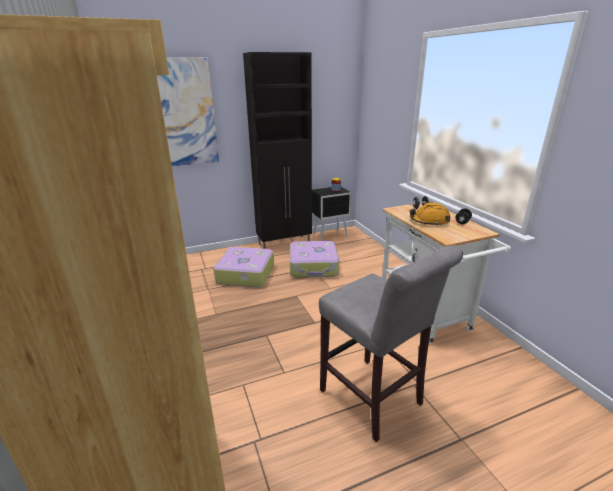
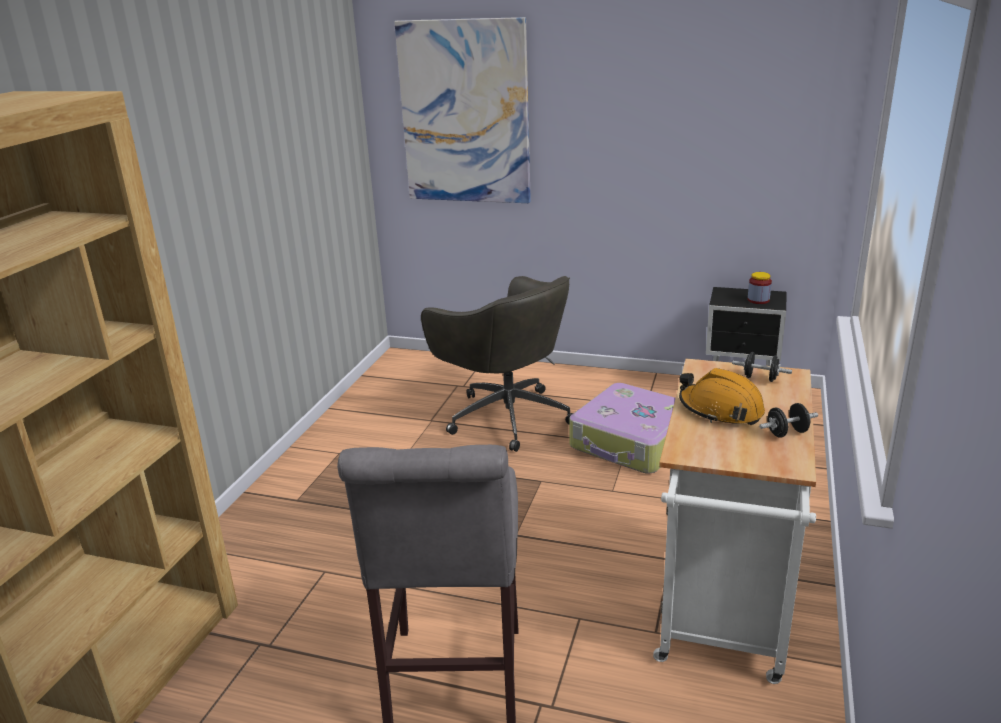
camera: 40 degrees right, 0 degrees up
(245, 274) = (506, 416): suitcase -> grey office chair
(285, 244) = (633, 384): black cabinet -> none

